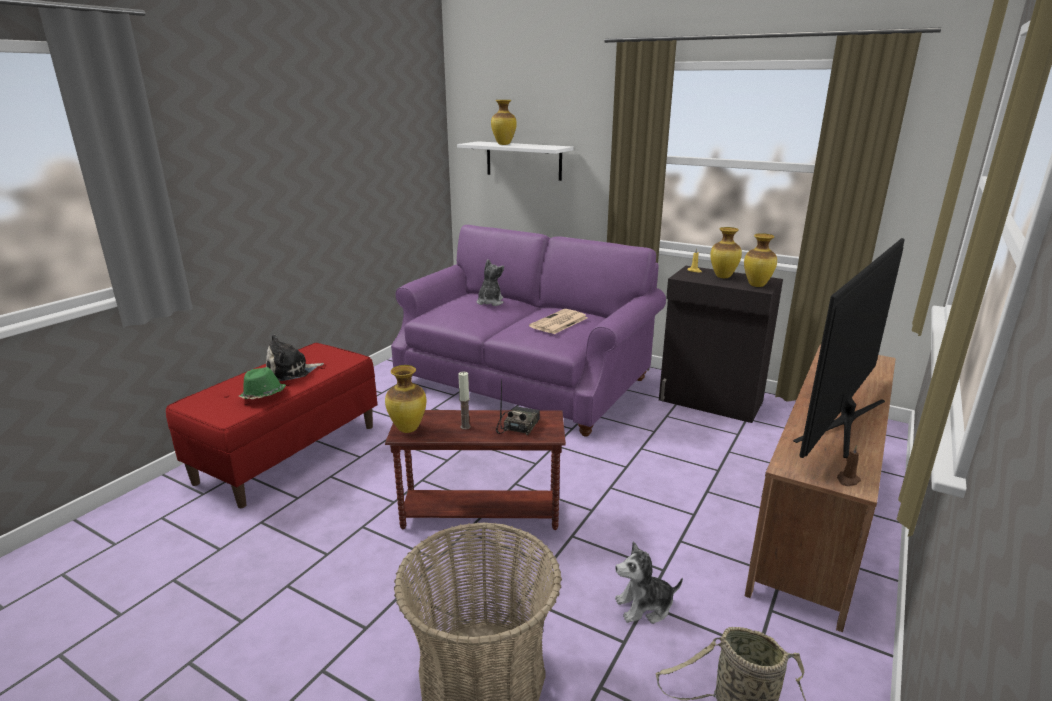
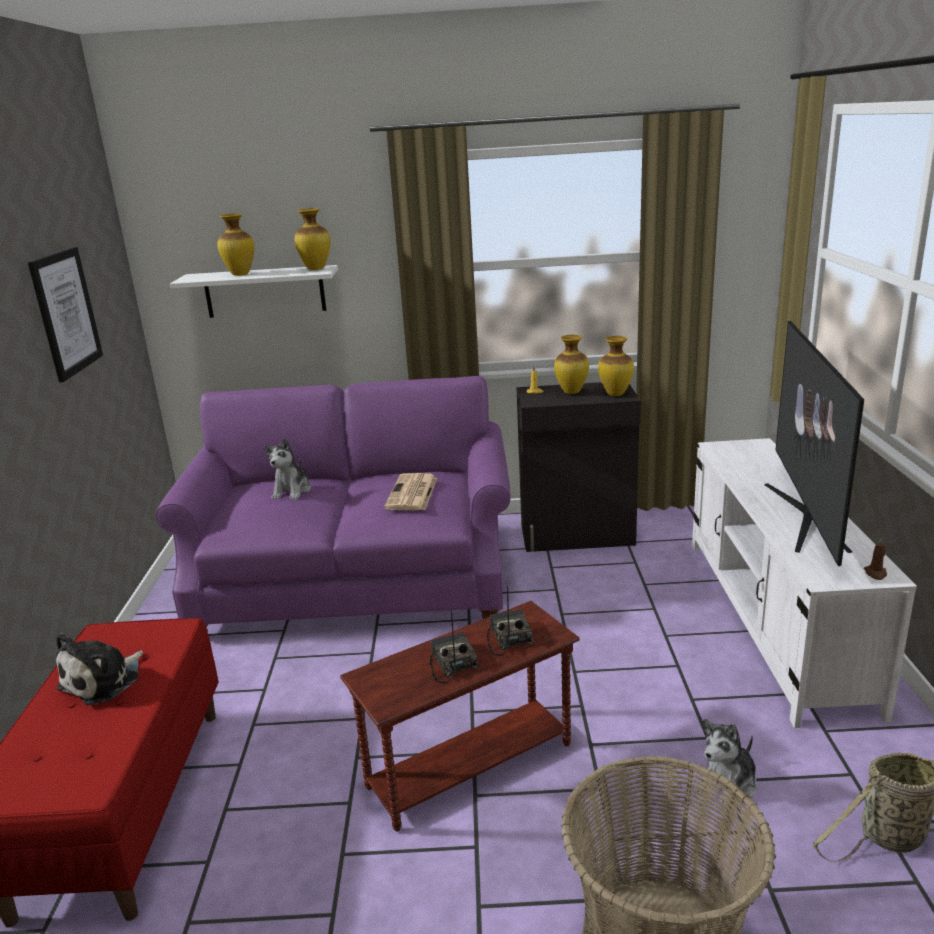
camera: 30 degrees left, 0 degrees up
(263, 396) = (106, 734): green hat -> none
(373, 150) = (66, 312): none -> picture
(407, 429) = (386, 695): vase -> vase (315, 269)
(465, 427) = (451, 663): candle -> radio
(490, 302) = (292, 491): plush toy -> plush toy turned 150 degrees counterclockwise
(817, 515) = (774, 619): brown tv stand -> white tv stand

